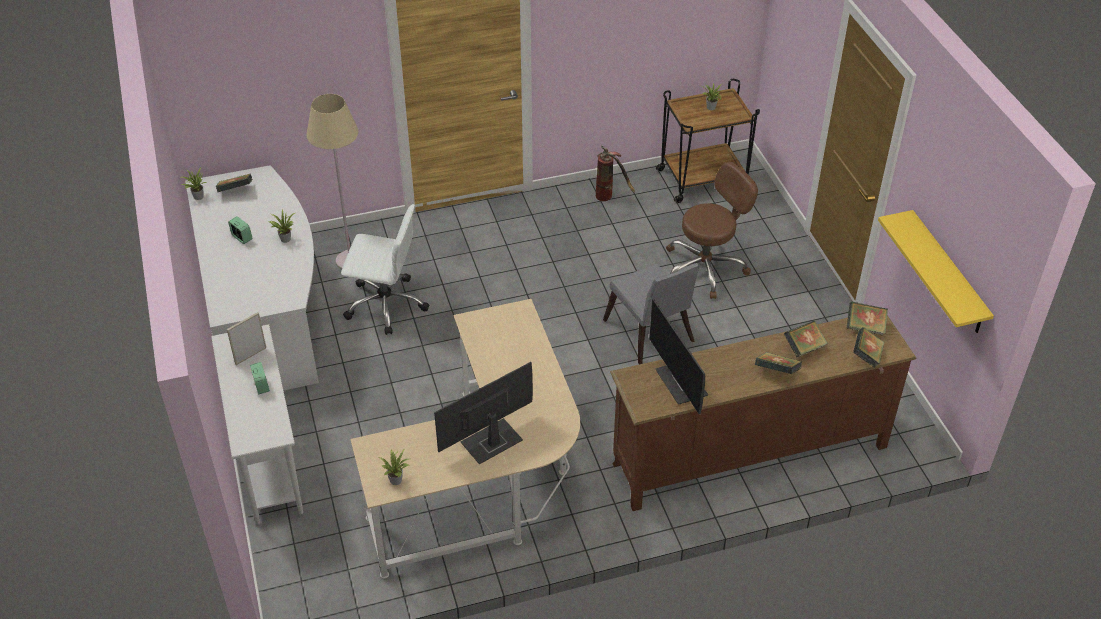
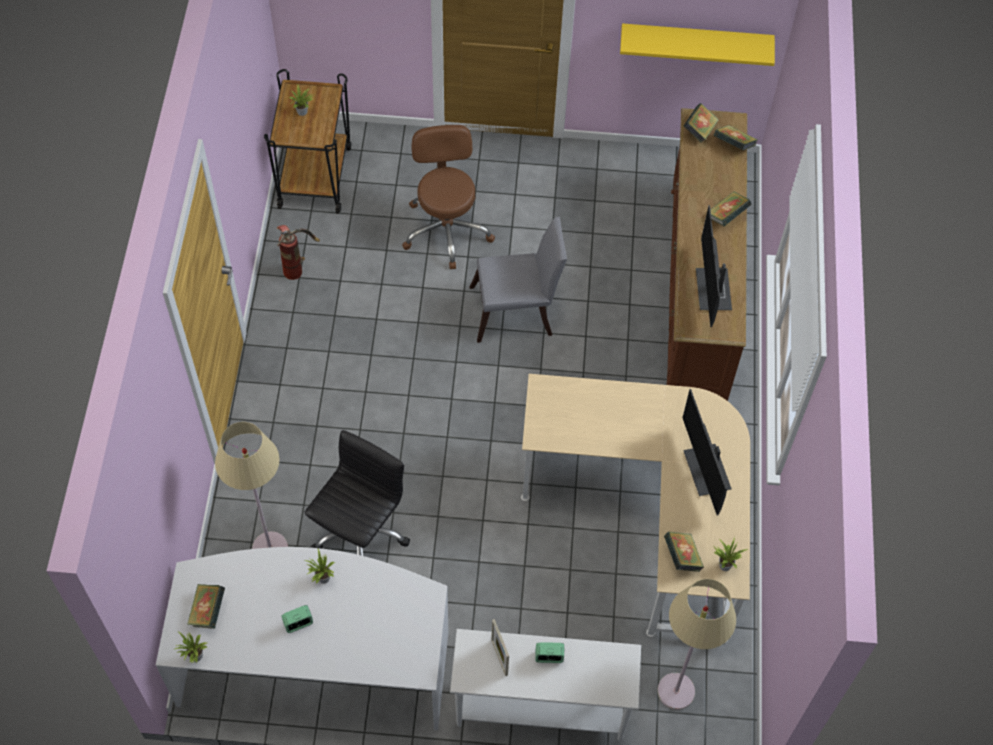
camera: 70 degrees left, 15 degrees up
(317, 552) = (675, 691): none -> beige floor lamp
(386, 304) = (359, 532): white office chair -> black office chair
(682, 384) = (713, 291): monitor -> monitor turned 90 degrees clockwise
(804, 348) = (706, 184): book -> book (682, 557)

